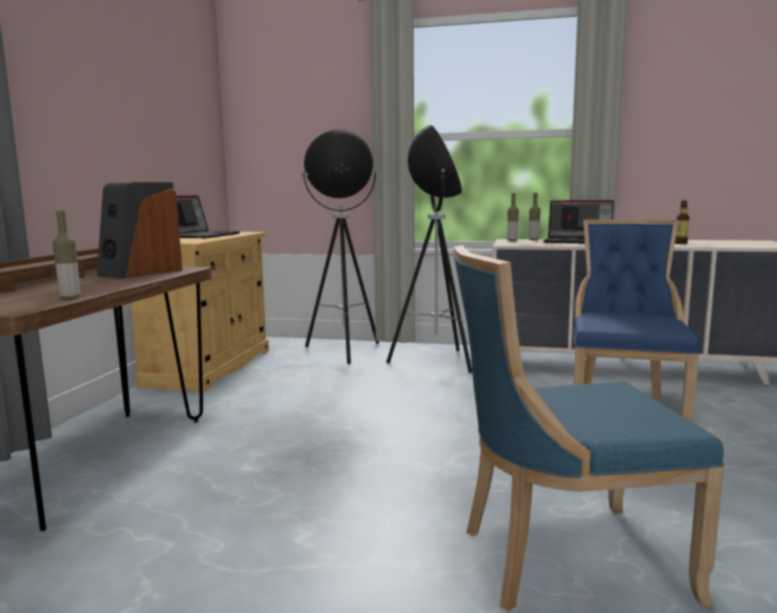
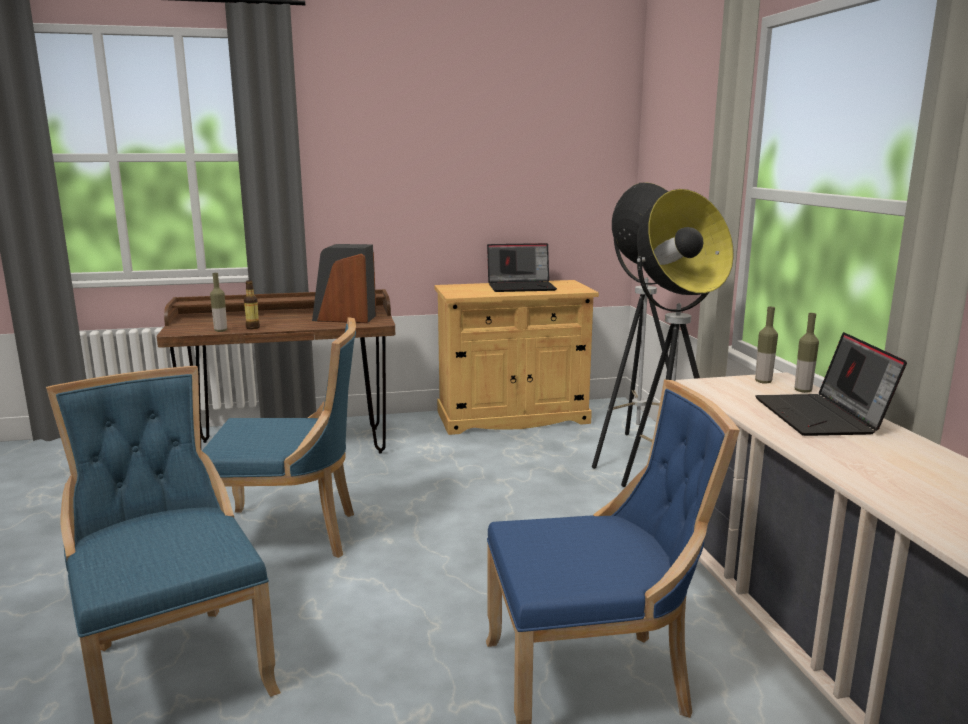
camera: 65 degrees right, 5 degrees up
(336, 481) = (290, 536): none -> blue chair
(680, 243) = (924, 489): bottle -> bottle (253, 328)

